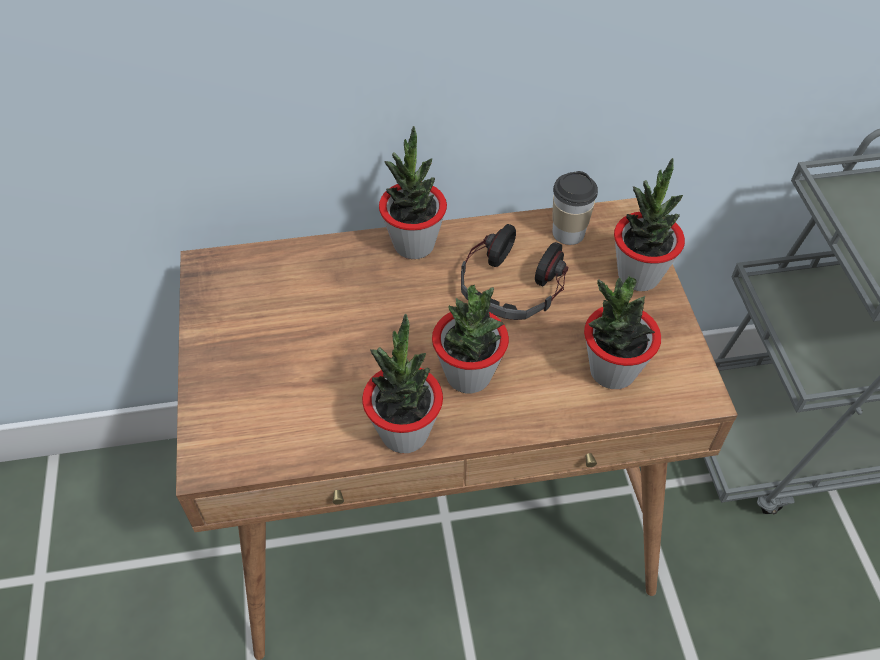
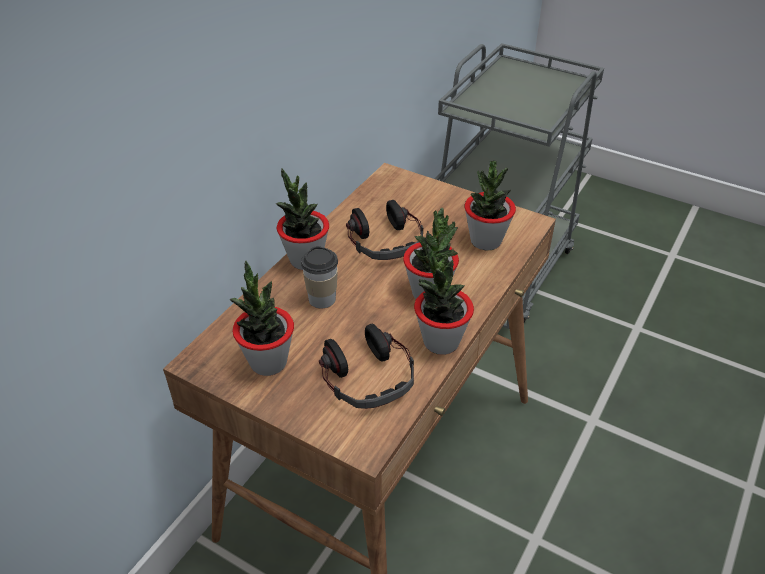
camera: 50 degrees left, 10 degrees down
(299, 404) = (368, 377): none -> headphones
(568, 233) = (375, 200): cup -> cup (322, 299)
(638, 275) = (434, 195): potted plant -> potted plant (268, 362)

